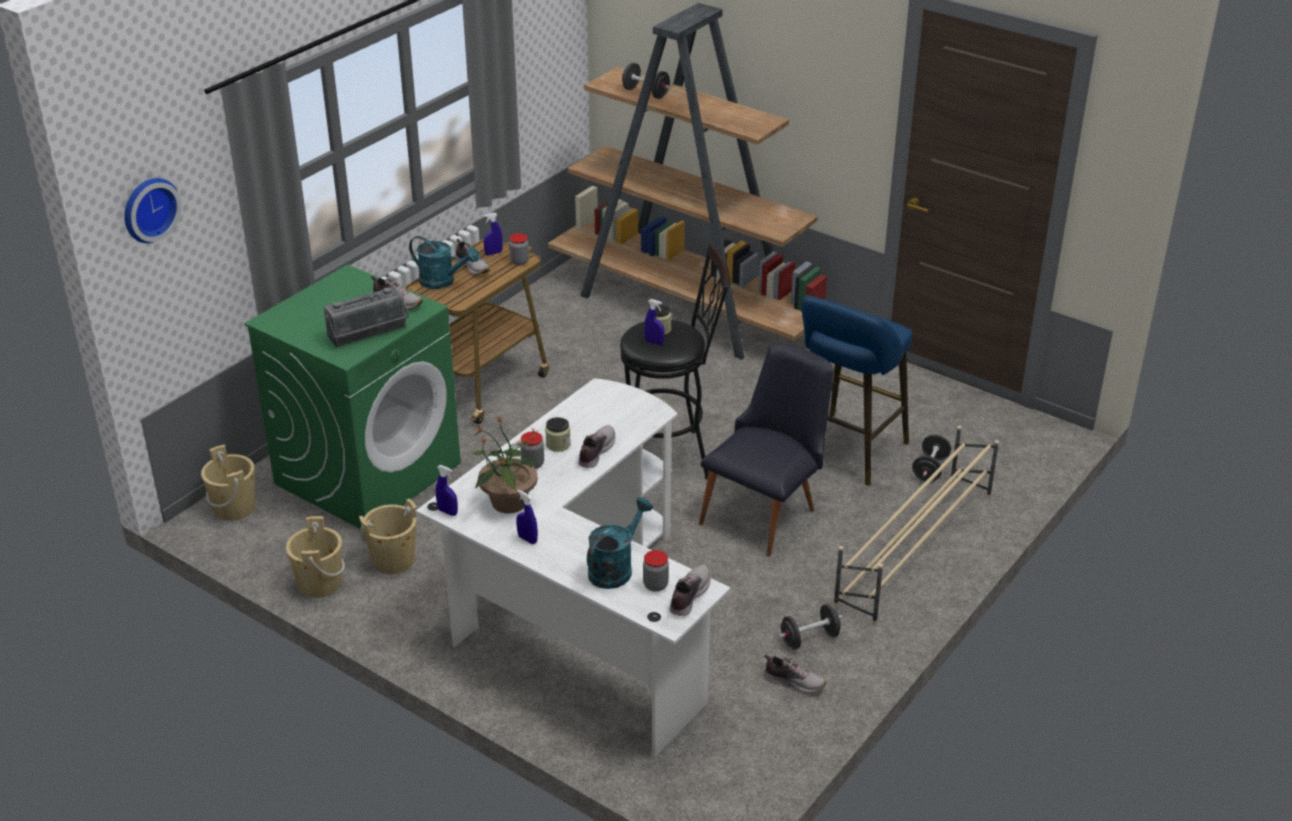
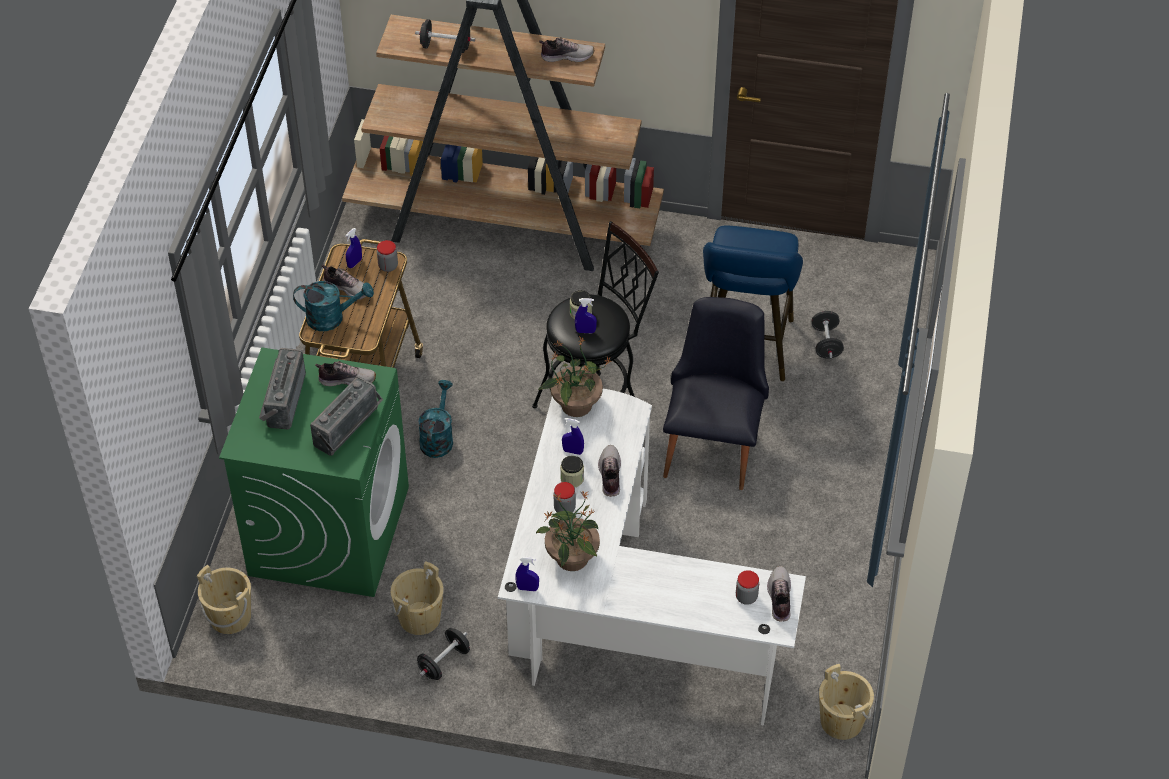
camera: 25 degrees left, 15 degrees up
(148, 208) = (141, 404): wall clock -> none
(319, 583) = (370, 667): beige bucket -> beige bucket (841, 721)
(331, 300) = (282, 400): none -> radio
(527, 539) = (613, 591): blue spray bottle -> blue spray bottle (573, 451)
(605, 393) = (575, 405): none -> potted plant
(615, 568) = (704, 593): turquoise watering can -> turquoise watering can (437, 437)
(794, 681) = (831, 609): shoe -> shoe (566, 56)
(809, 638) = (821, 562): black dumbbell -> black dumbbell (444, 662)
(914, 549) = (856, 436): beige shoe rack -> none

